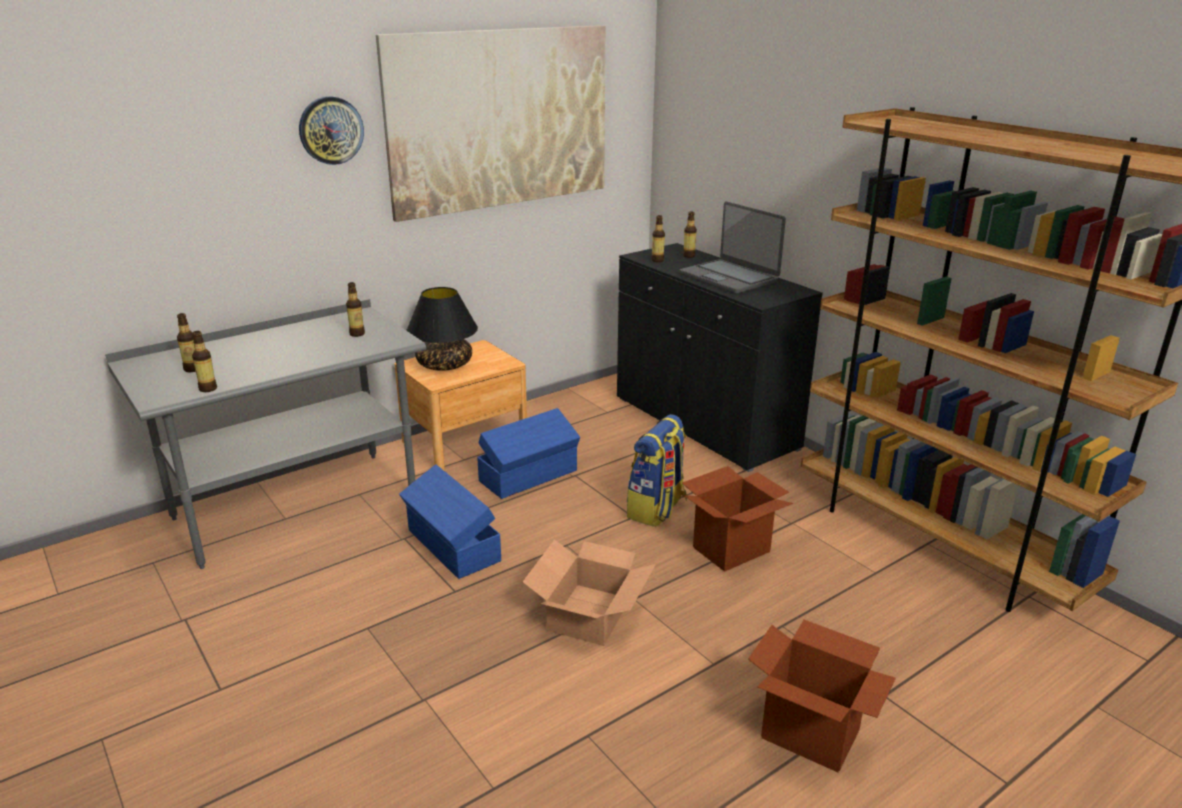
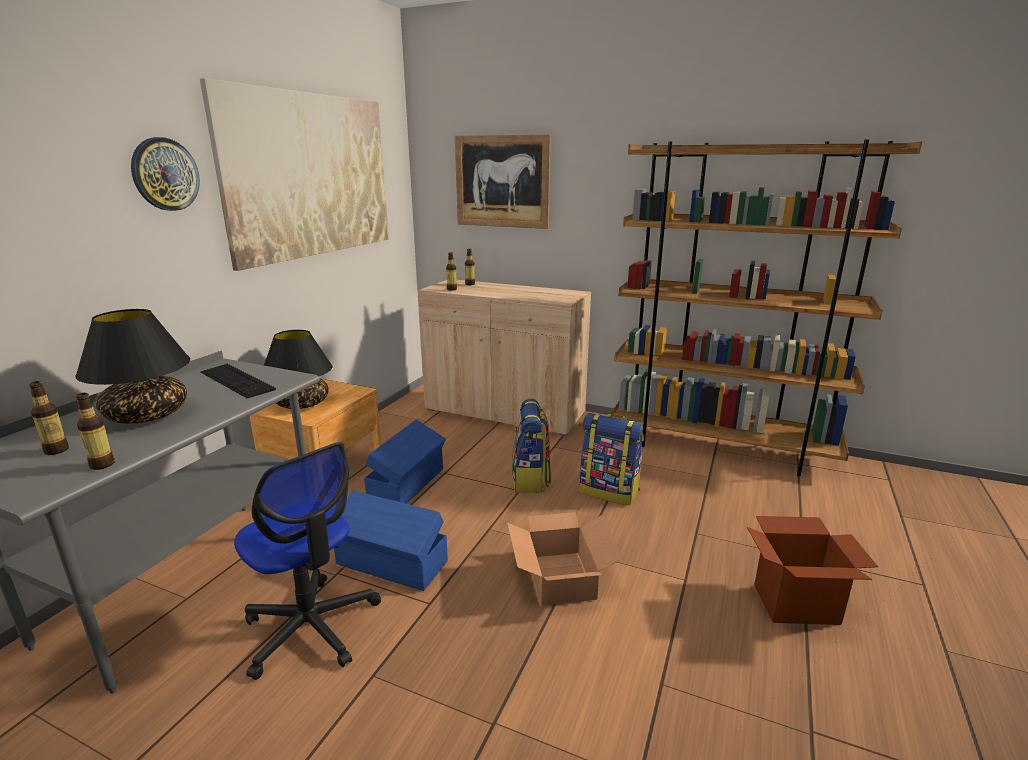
camera: 30 degrees left, 5 degrees down
(268, 352) = (147, 415): none -> black table lamp
(352, 574) = (311, 627): none -> office chair
(357, 334) = (236, 380): bottle -> keyboard
(704, 423) = (504, 412): black cabinet -> beige cabinet
(729, 278) = (518, 292): laptop -> none
(731, 549) = (609, 491): cardboard box -> backpack
(742, 131) = (502, 182): none -> picture

